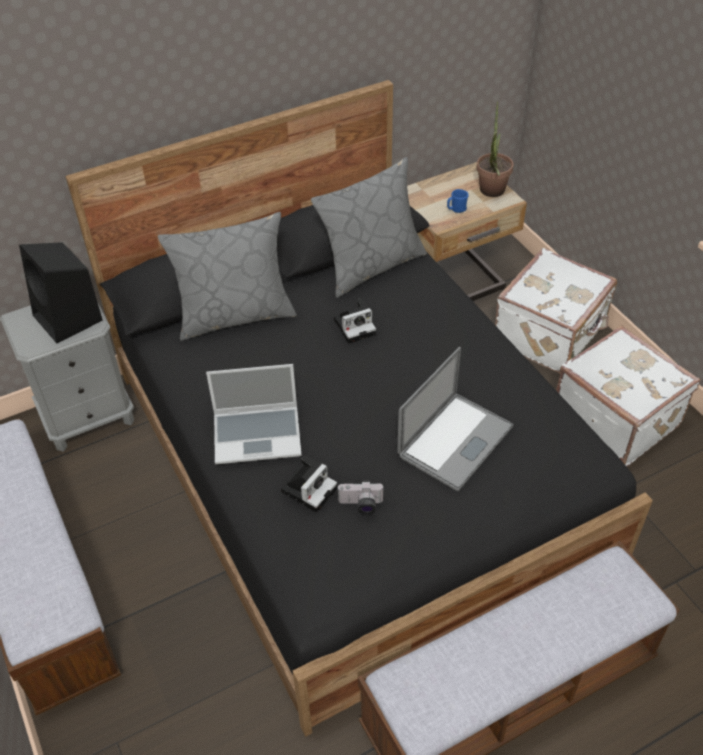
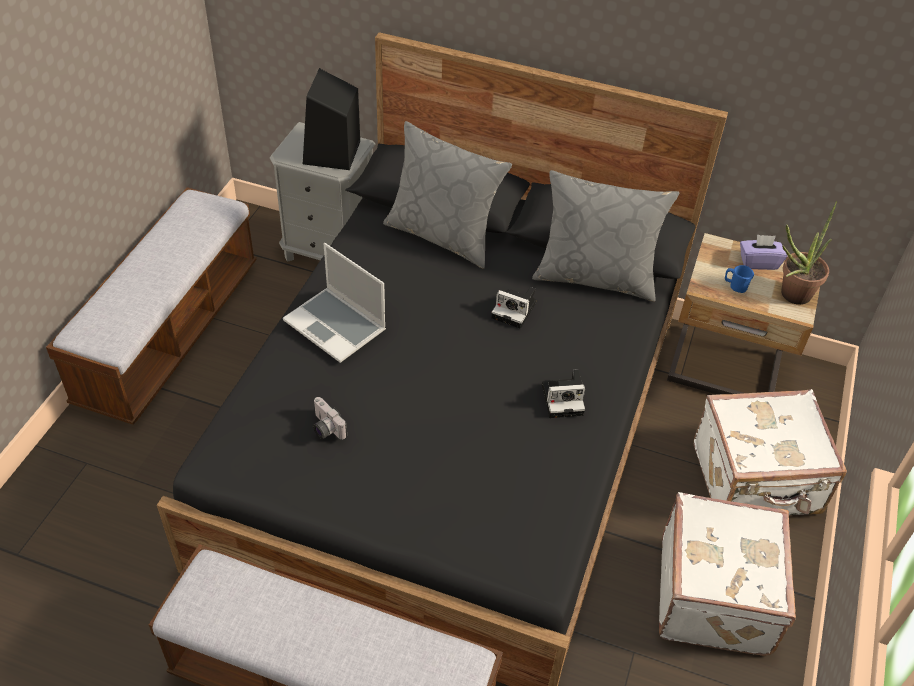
camera: 45 degrees right, 0 degrees up
(309, 488) = (312, 387): camera -> camera (564, 399)
(447, 186) = (758, 262): none -> purple tissue box
(455, 441) = (459, 450): laptop -> none

